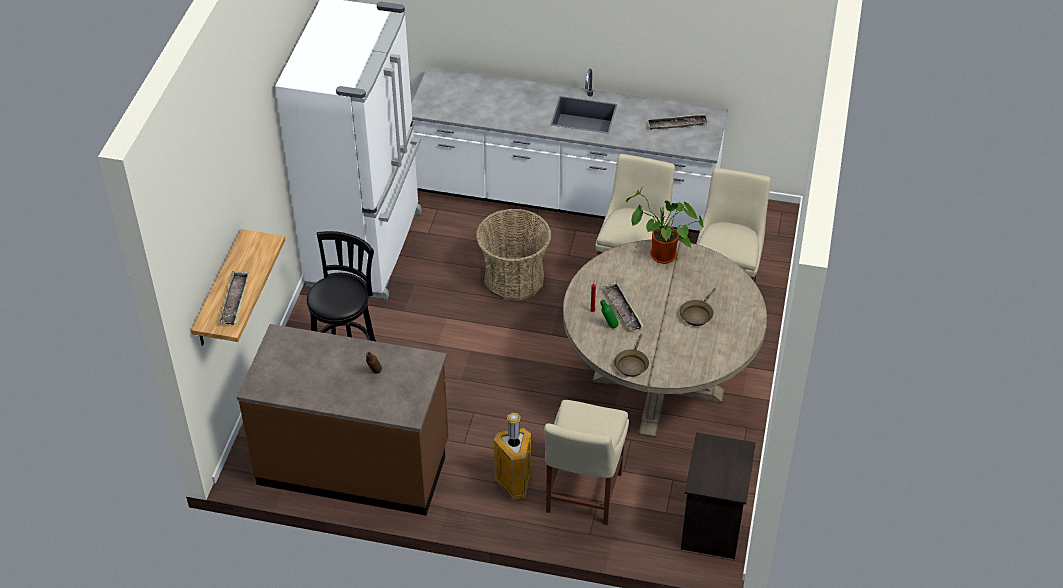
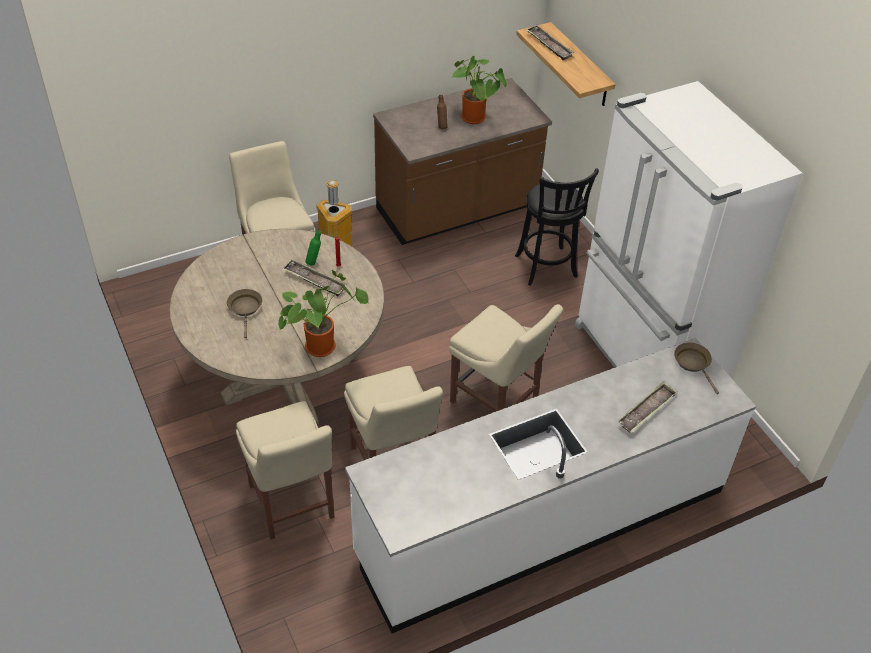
camera: 140 degrees right, 0 degrees up
(333, 364) = (475, 119): none -> potted plant
(514, 278) = (497, 403): basket -> beige chair
(631, 364) = (269, 243): brown frying pan -> brown frying pan (693, 364)
(676, 124) = (428, 490): tray -> tray (646, 410)
(713, 527) = (163, 298): black nightstand -> none

